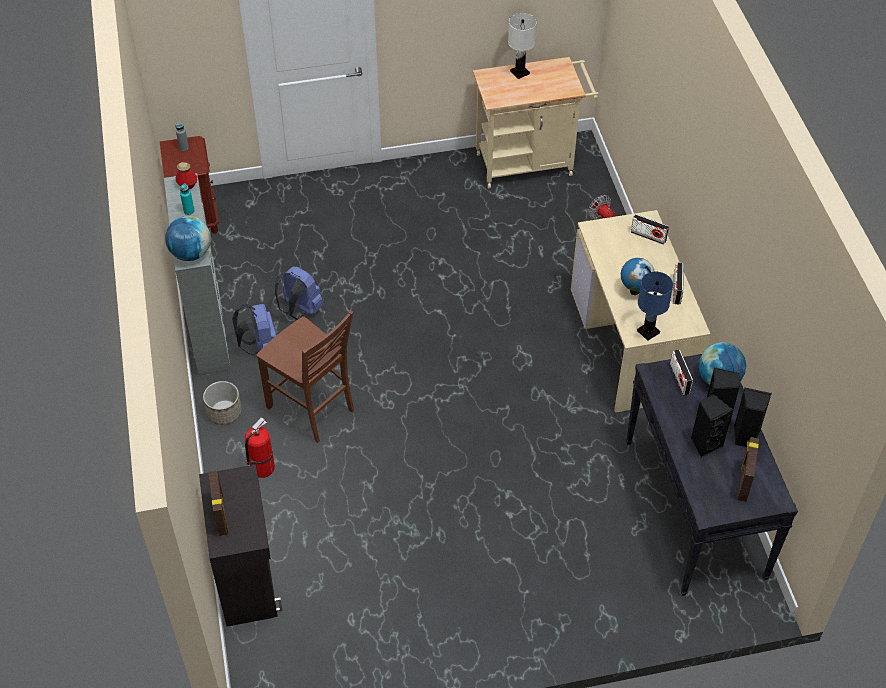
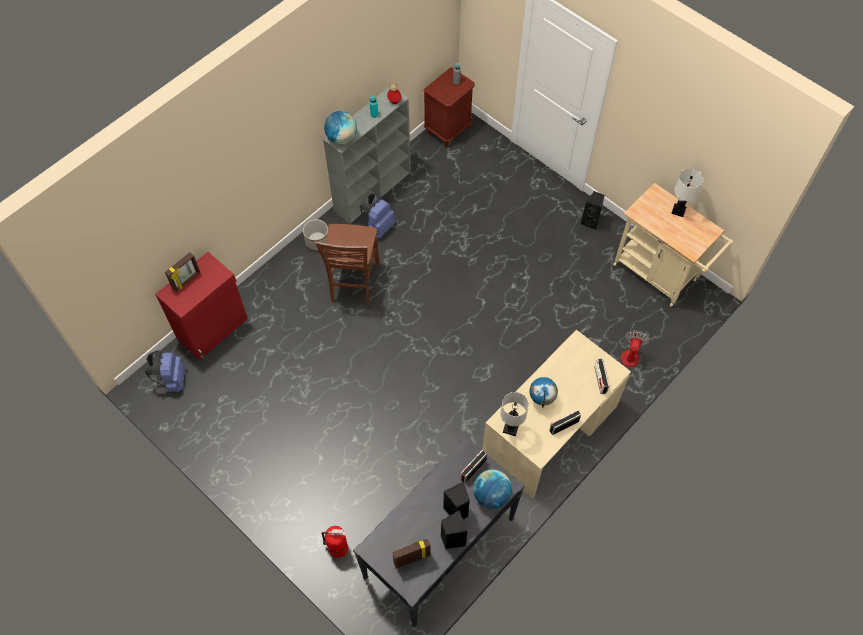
camera: 55 degrees right, 10 degrees up
(248, 579) = (213, 329): black cabinet -> red cabinet
(261, 468) = (292, 286): fire extinguisher -> fire extinguisher (337, 548)
(300, 310) = (422, 228): blue backpack -> blue backpack (172, 380)
(648, 331) = (511, 428): blue table lamp -> white table lamp
(705, 444) = (427, 516): black speaker -> black speaker (590, 222)

